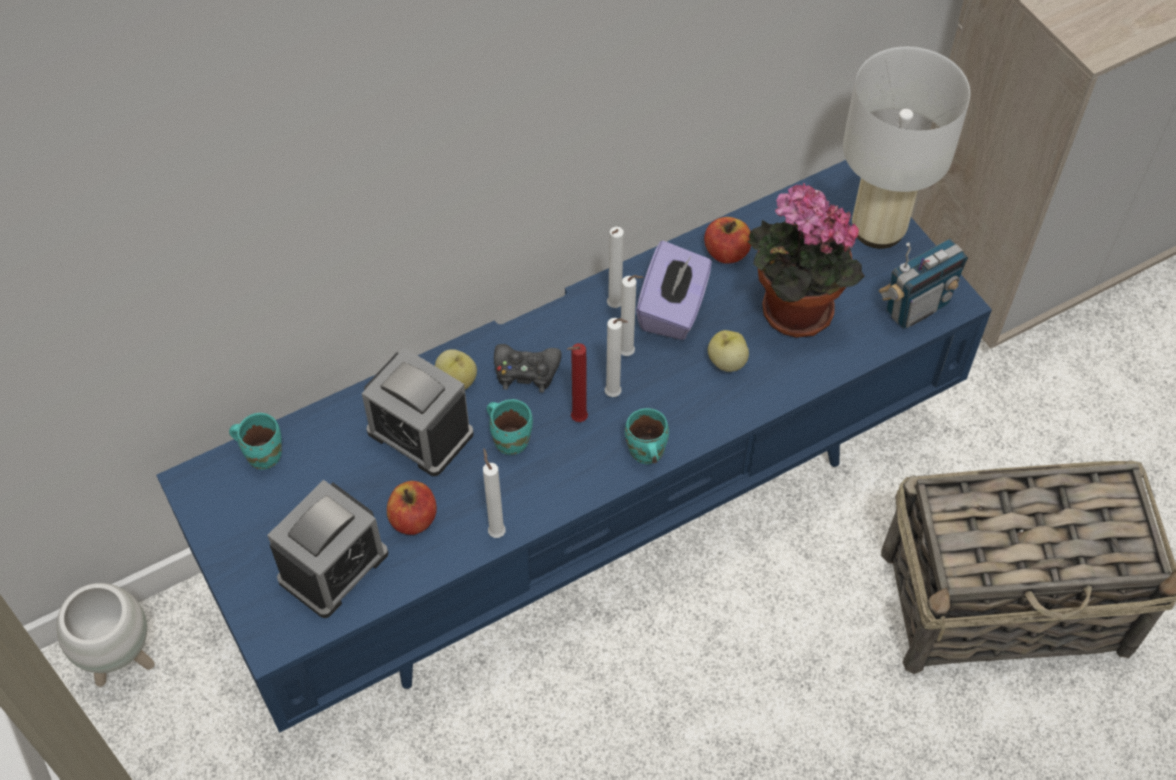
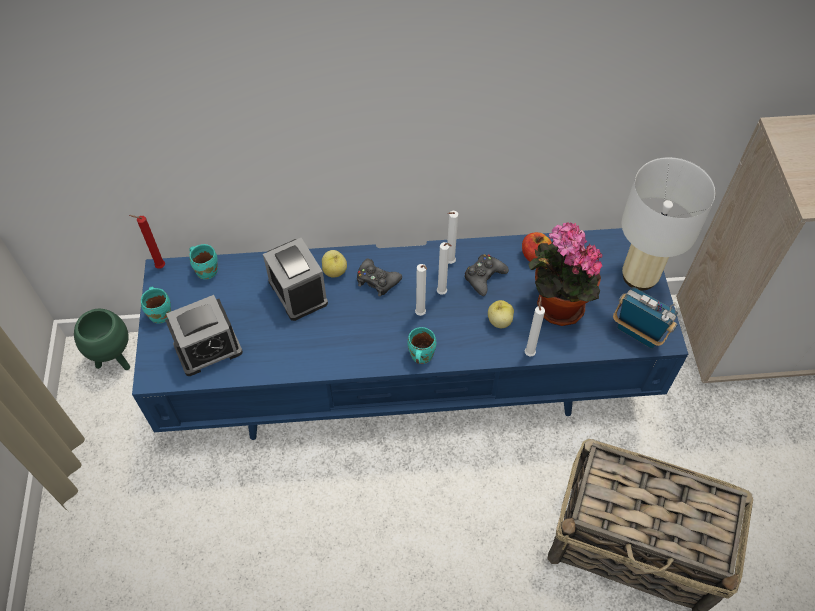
camera: 25 degrees right, 0 degrees up
(121, 661) = (115, 360): white planter -> green planter
(414, 519) = (267, 340): apple -> none
(496, 531) = (308, 366): white candle -> white candle (529, 352)
(511, 438) = (347, 316): turquoise mug -> turquoise mug (161, 313)
(577, 420) = (390, 320): red candle -> red candle (159, 267)
(673, 309) = (484, 277): purple tissue box -> black game controller
(916, 307) = (638, 333): radio -> radio turned 135 degrees counterclockwise

